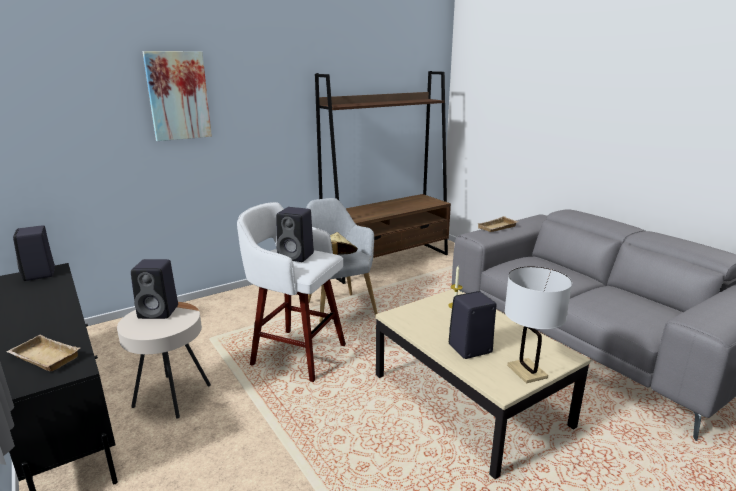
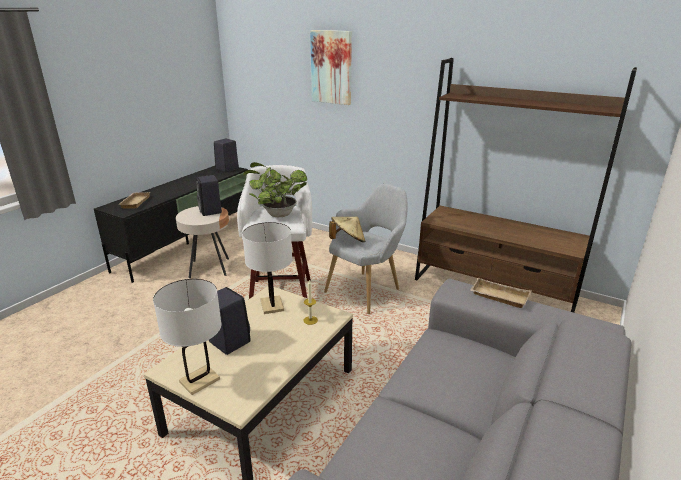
camera: 65 degrees right, 5 degrees up
(297, 256) = (277, 214): black speaker -> potted plant
(418, 318) = (272, 305): none -> white table lamp

